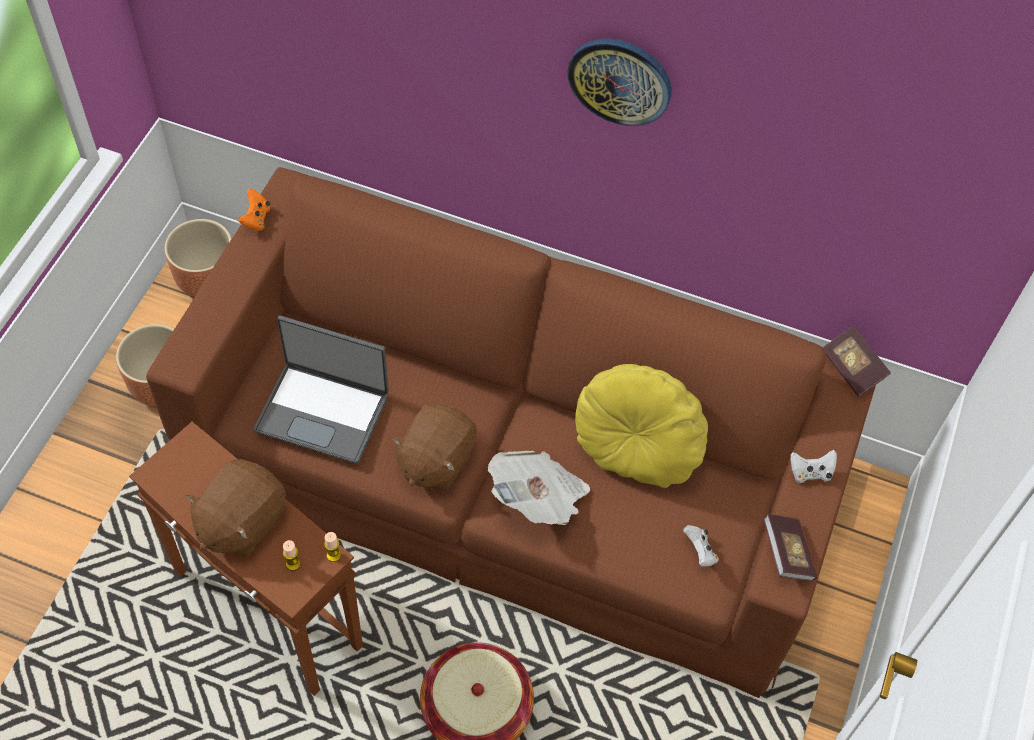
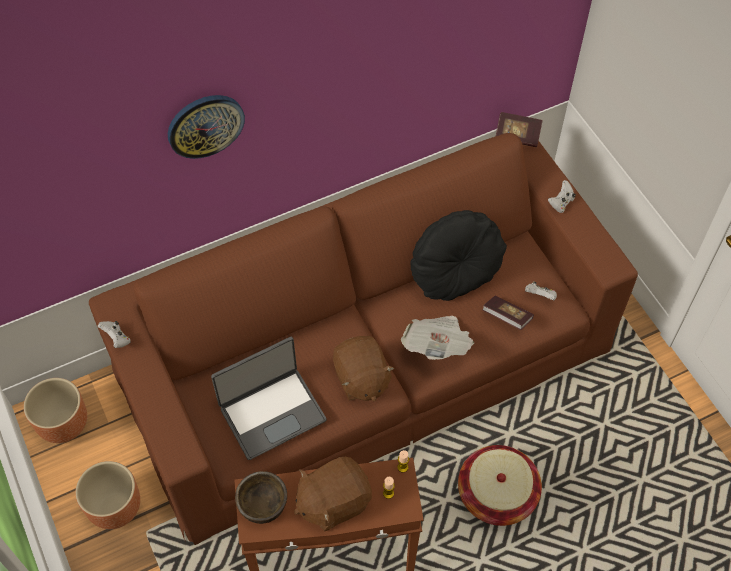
camera: 45 degrees left, 0 degrees up
(185, 465) = (263, 505): none -> brown bowl
(241, 522) = (333, 501): brown plush toy -> brown plush toy turned 75 degrees clockwise
(256, 219) = (117, 339): orange game controller -> white game controller
(620, 80) = (325, 57): wall clock -> wall clock (205, 125)
(635, 455) = (455, 279): yellow pillow -> black pillow
(787, 554) = (597, 251): book -> book (506, 317)

